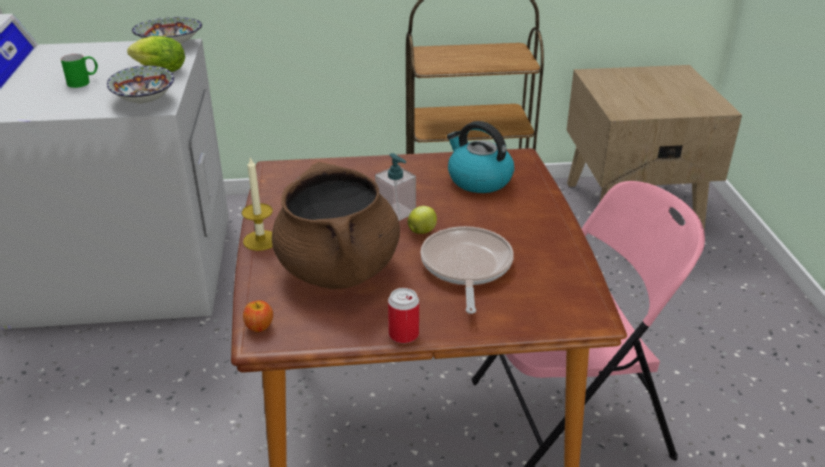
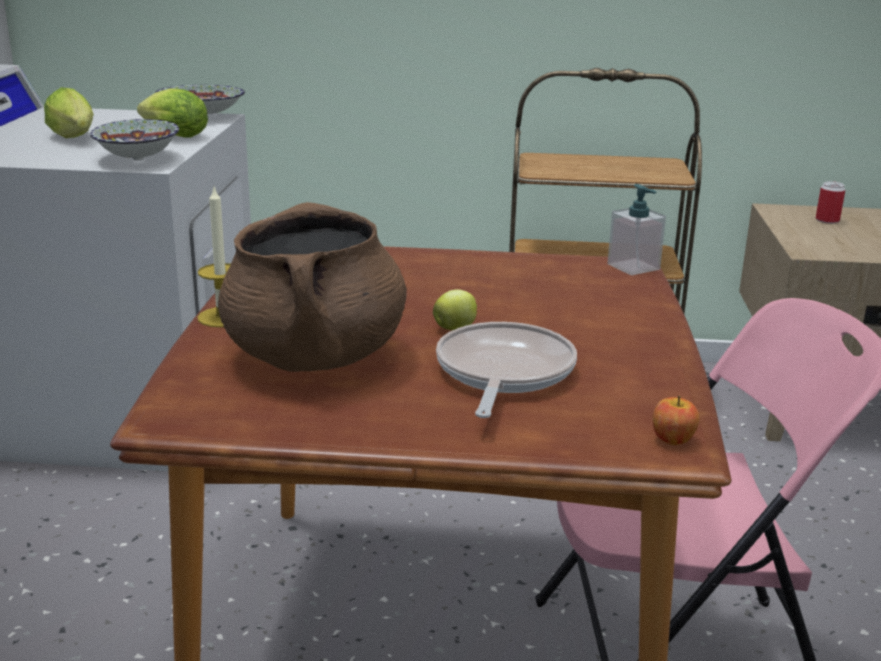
camera: 10 degrees right, 10 degrees down
(84, 82) = (75, 139): green mug -> lettuce
(259, 326) = (170, 406): apple -> apple (673, 439)
(396, 212) = (426, 306): soap dispenser -> soap dispenser (633, 267)
(403, 334) = (374, 438): can -> can (827, 220)
(478, 180) = (561, 283): kettle -> none

